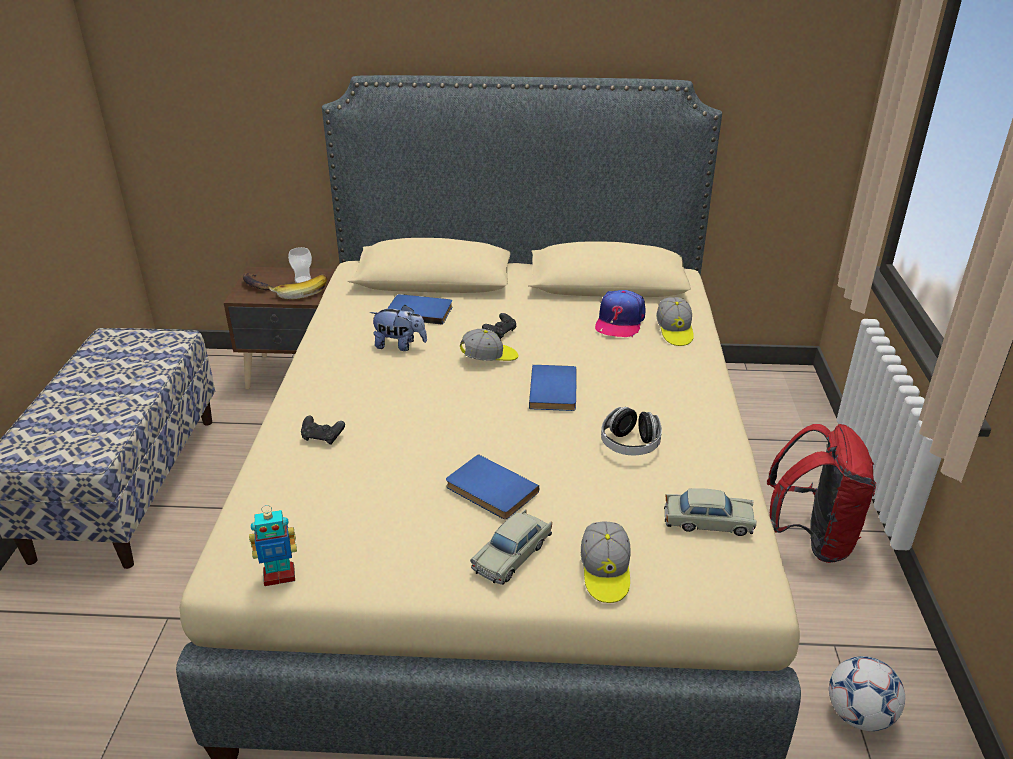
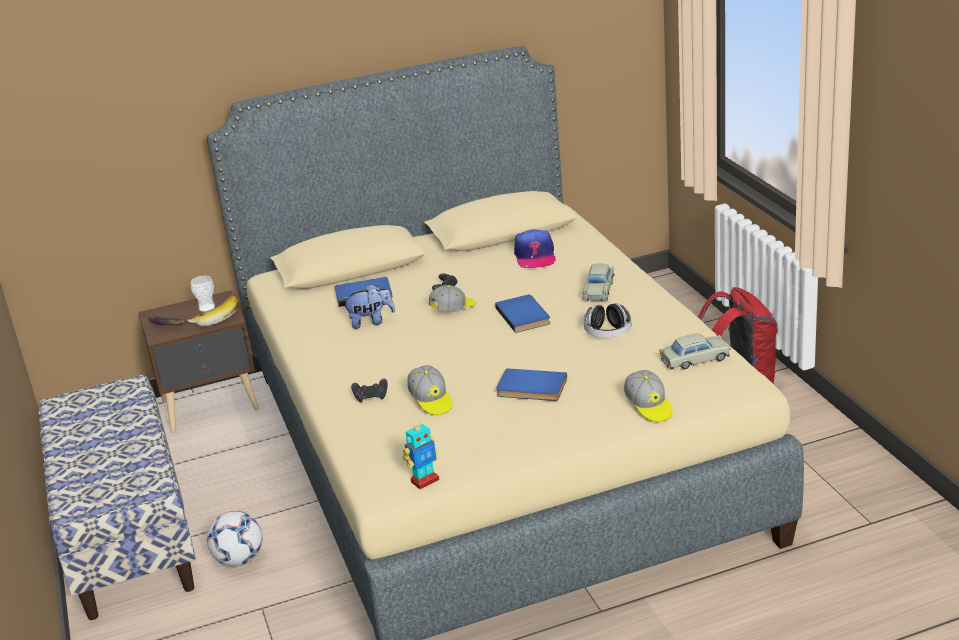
camera: 20 degrees left, 5 degrees down
(512, 555) = (579, 418): beige toy car -> beige toy car (599, 290)
(674, 331) = (583, 251): cap -> cap (431, 400)
(858, 715) = (829, 482): football -> football (239, 560)

